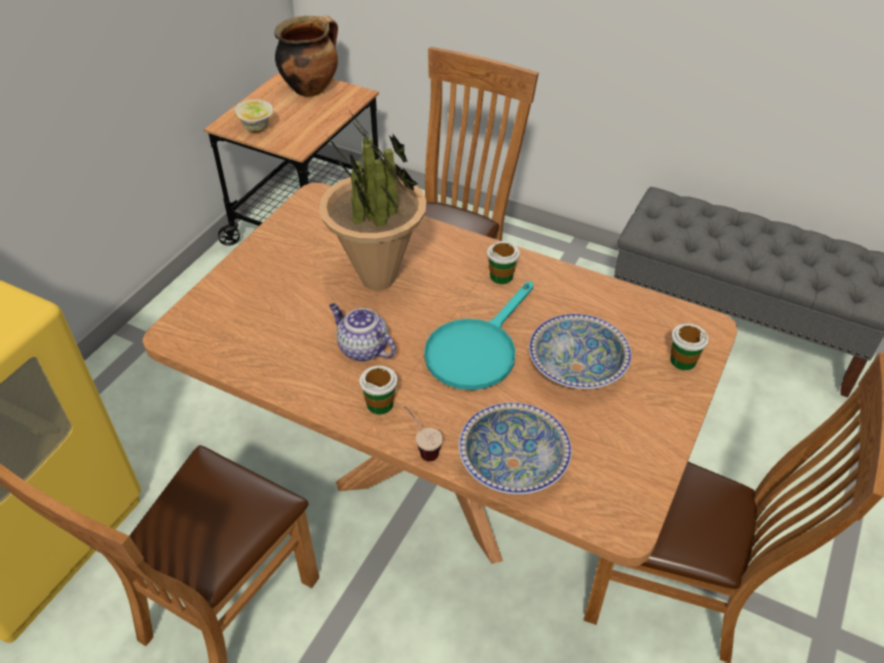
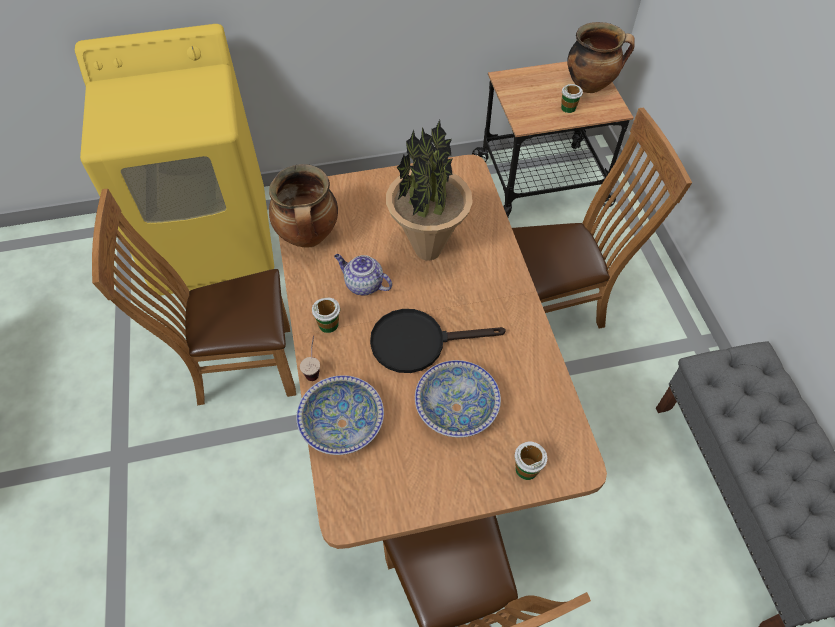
camera: 50 degrees right, 10 degrees up
(248, 354) = (309, 237): none -> cooking pot
(257, 128) = (518, 93): bowl -> none
(362, 348) = (363, 285): teapot -> teapot turned 60 degrees counterclockwise
(476, 350) = (418, 342): turquoise frying pan -> black frying pan
(501, 276) = (499, 310): cup -> cup (568, 108)

